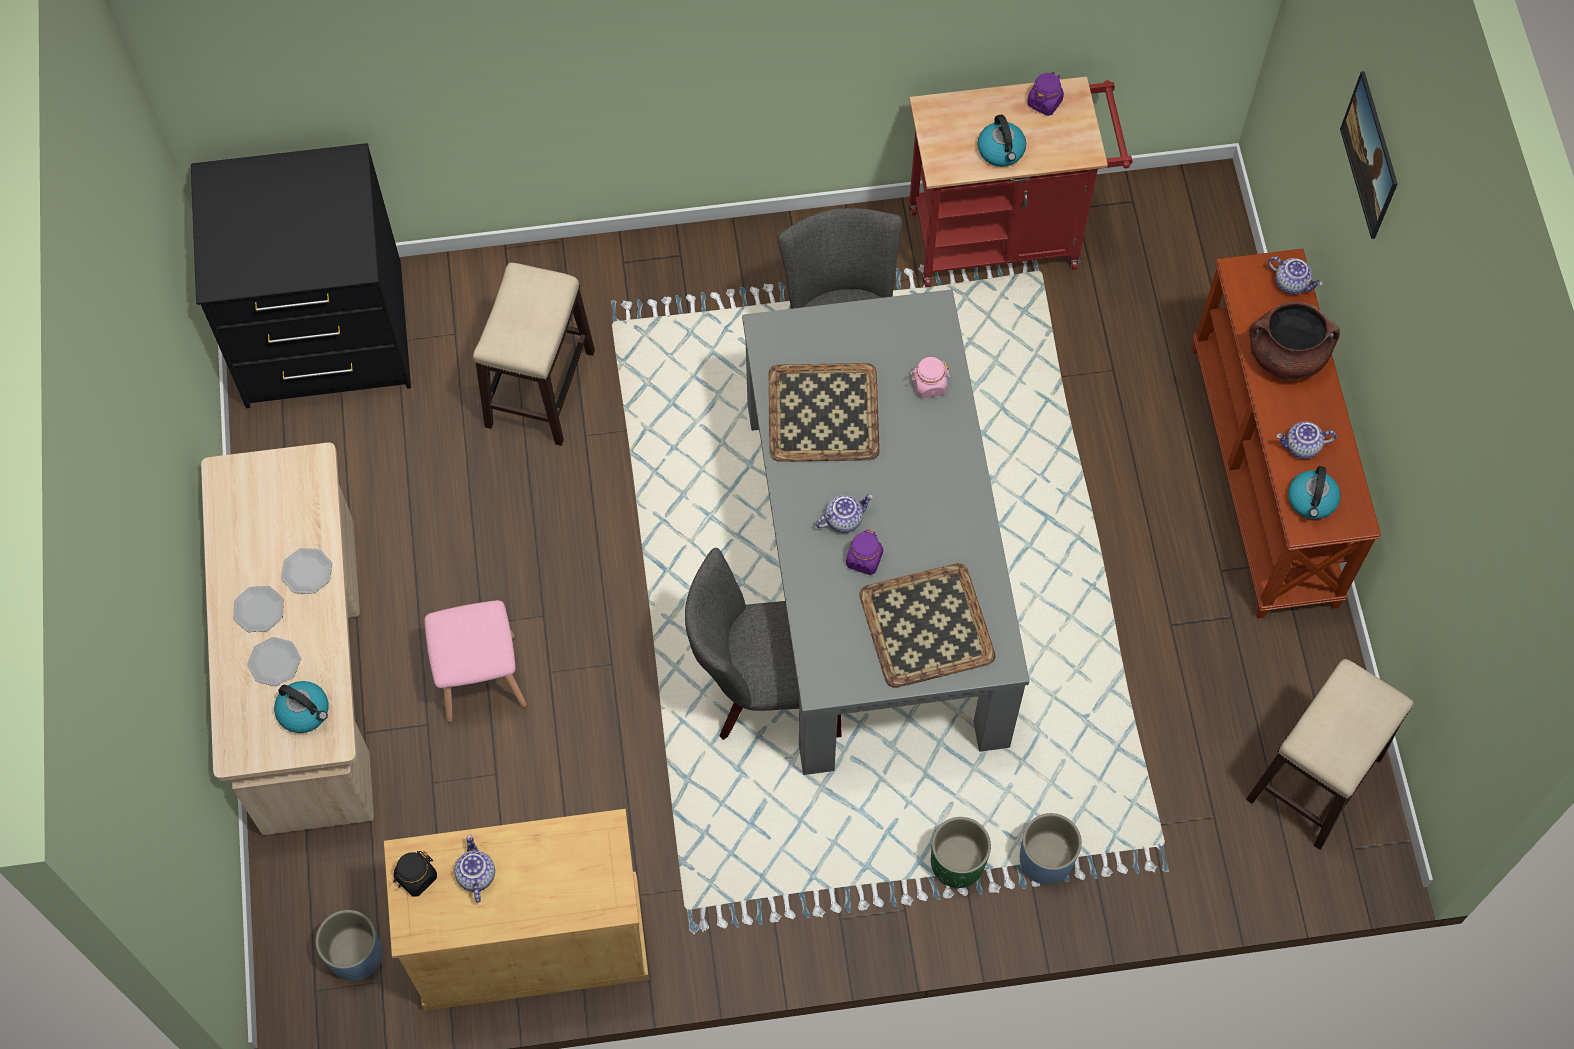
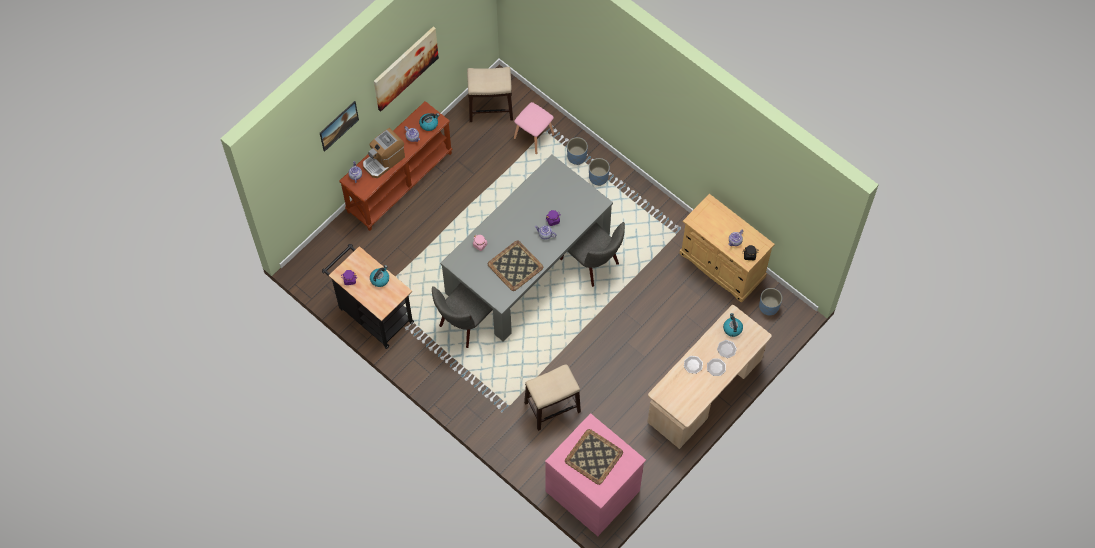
camera: 130 degrees left, 0 degrees up
(324, 337) = (593, 490): black dresser -> pink dresser
(482, 679) = (661, 342): pink stool -> pink stool (534, 135)
(925, 625) = (559, 190): tray -> tray (594, 457)
(957, 863) = (598, 177): green planter -> blue planter
(1004, 236) = (372, 313): red cart -> black cart
(1286, 356) = (384, 160): brown cooking pot -> coffee machine
(1431, 388) = (405, 68): none -> picture

